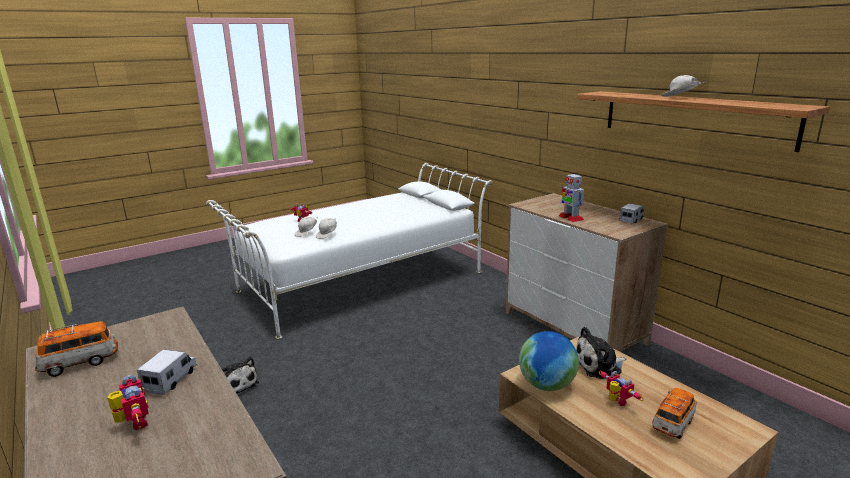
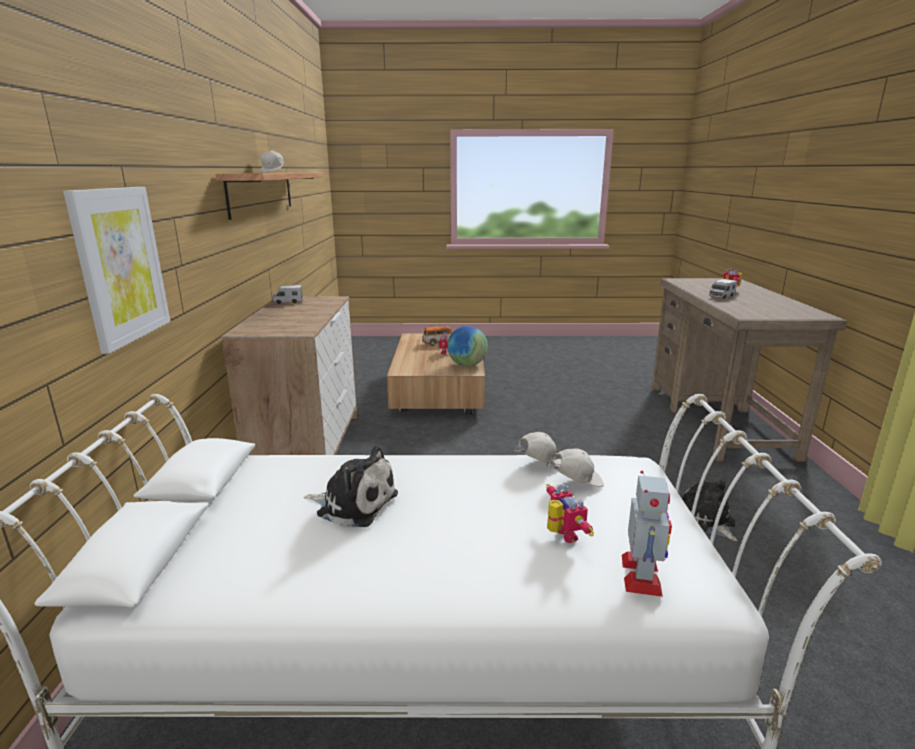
camera: 145 degrees left, 0 degrees up
(80, 362) = (789, 308): toy car -> none
(501, 123) = (120, 265): none -> picture
(570, 218) = (319, 312): toy robot -> toy robot (641, 575)
(599, 365) = (419, 363): plush toy -> plush toy (354, 504)

